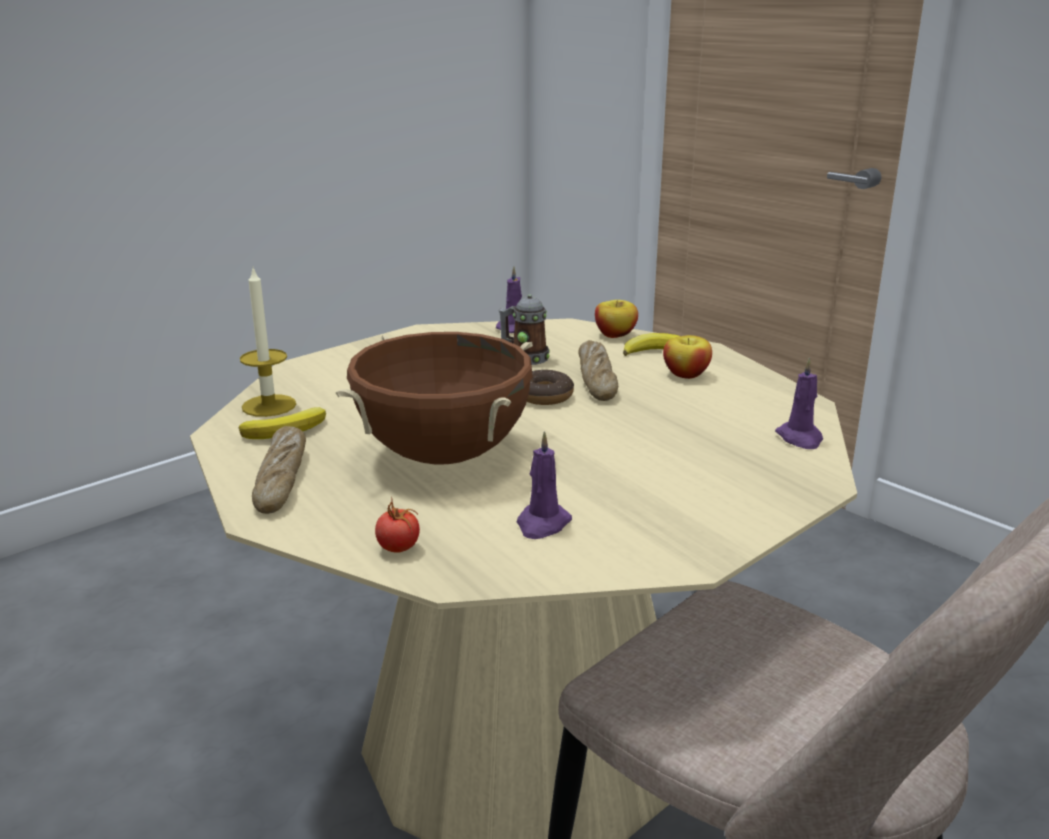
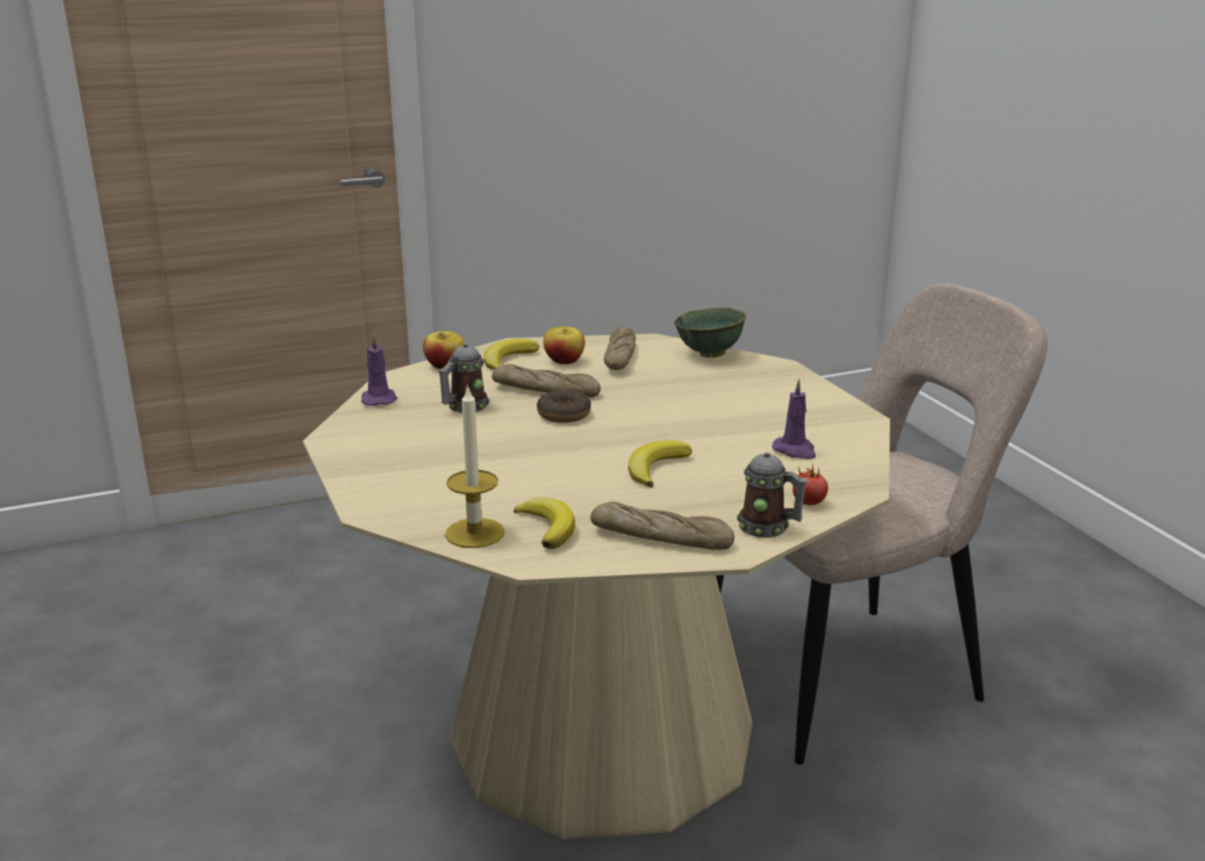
camera: 70 degrees left, 0 degrees up
(321, 532) = (769, 528): none -> mug
(443, 455) = (655, 468): brown cooking pot -> banana
(730, 396) = (620, 357): none -> bread
(800, 438) = (709, 355): purple candle -> green bowl

